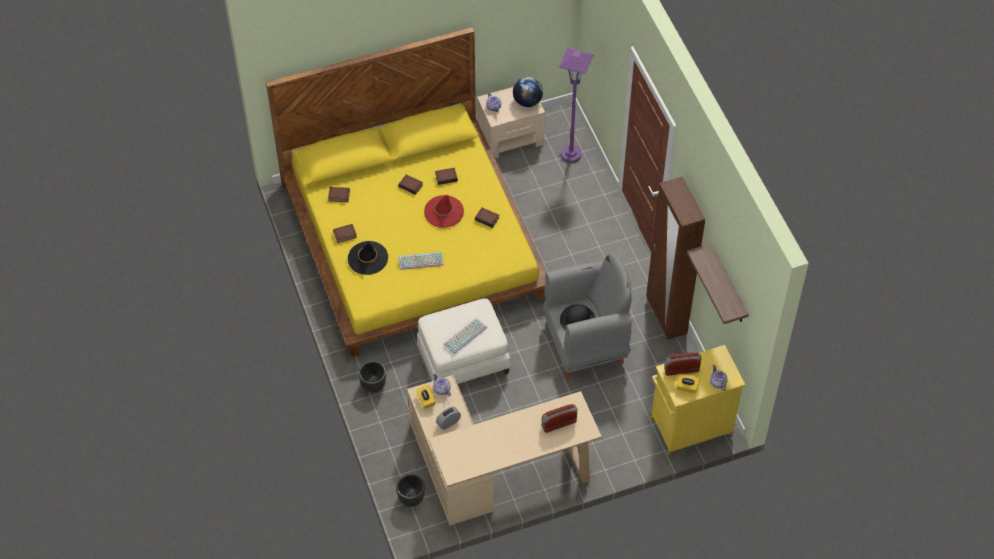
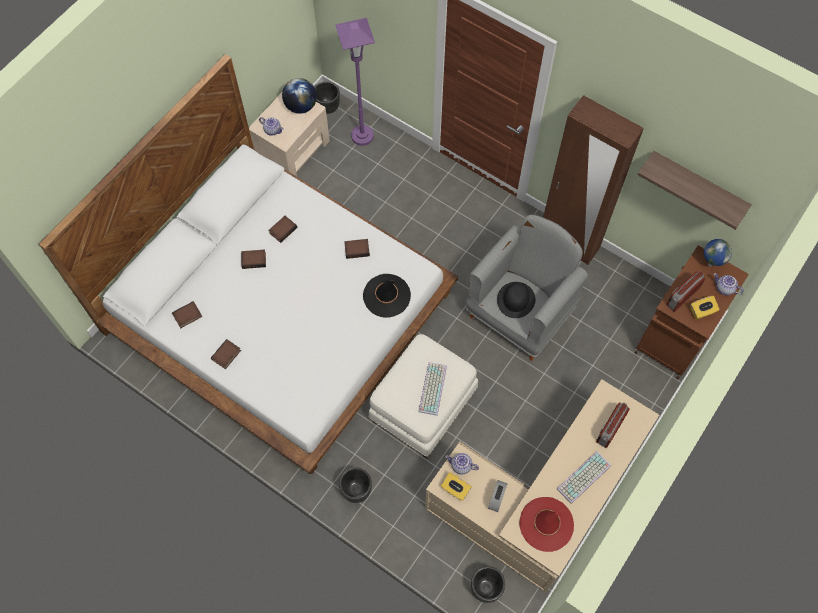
camera: 35 degrees left, 10 degrees up
(368, 258) = (270, 366): black hat -> black hat (386, 296)
(413, 240) = (280, 311): yellow bed -> white bed
(420, 261) = (326, 336): keyboard -> keyboard (584, 478)
(444, 212) = (309, 268): red hat -> red hat (546, 524)
(561, 119) = (327, 107): none -> black planter
(689, 427) = (673, 338): yellow cabinet -> brown cabinet
(721, 361) = (710, 264): none -> globe

